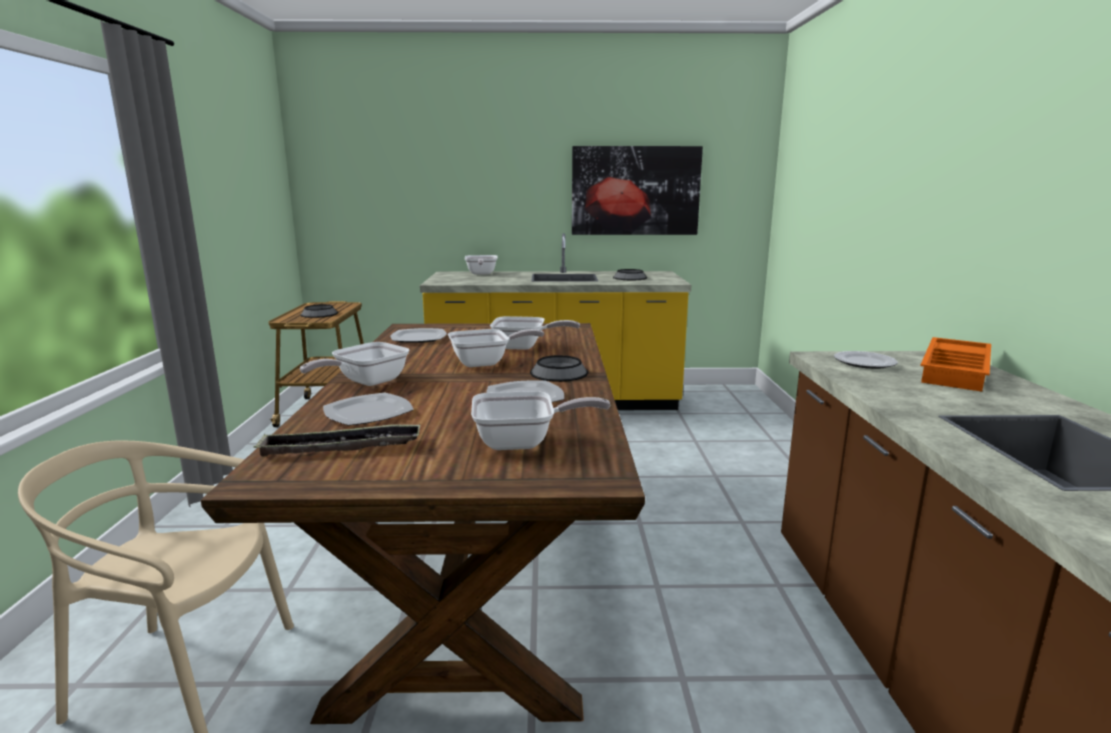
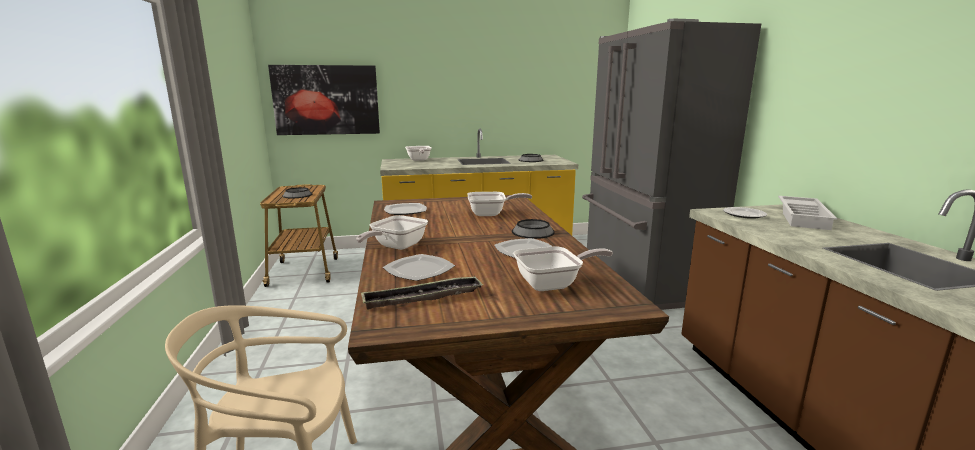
camera: 10 degrees left, 0 degrees up
(486, 363) = (474, 227): frying pan -> none
(635, 191) = (528, 97): picture -> picture (326, 100)
(765, 455) = (640, 282): none -> grey fridge
(957, 371) = (804, 217): orange tray -> white tray

